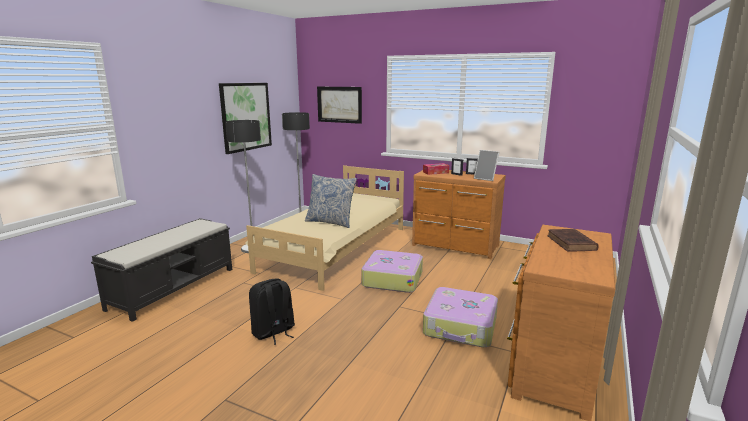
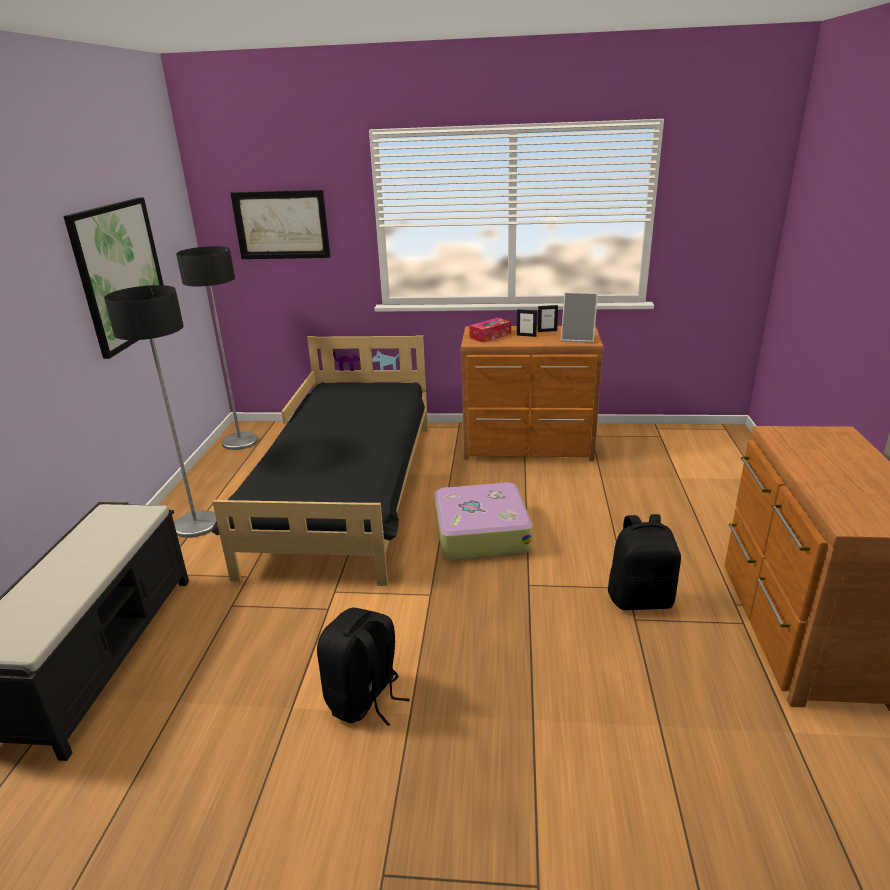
camera: 20 degrees left, 10 degrees up
(330, 222) = (352, 457): pillow -> none
(336, 249) = (348, 493): beige bed -> black bed
(461, 326) = (640, 598): suitcase -> black backpack
(572, 243) = (832, 459): brown book -> none

